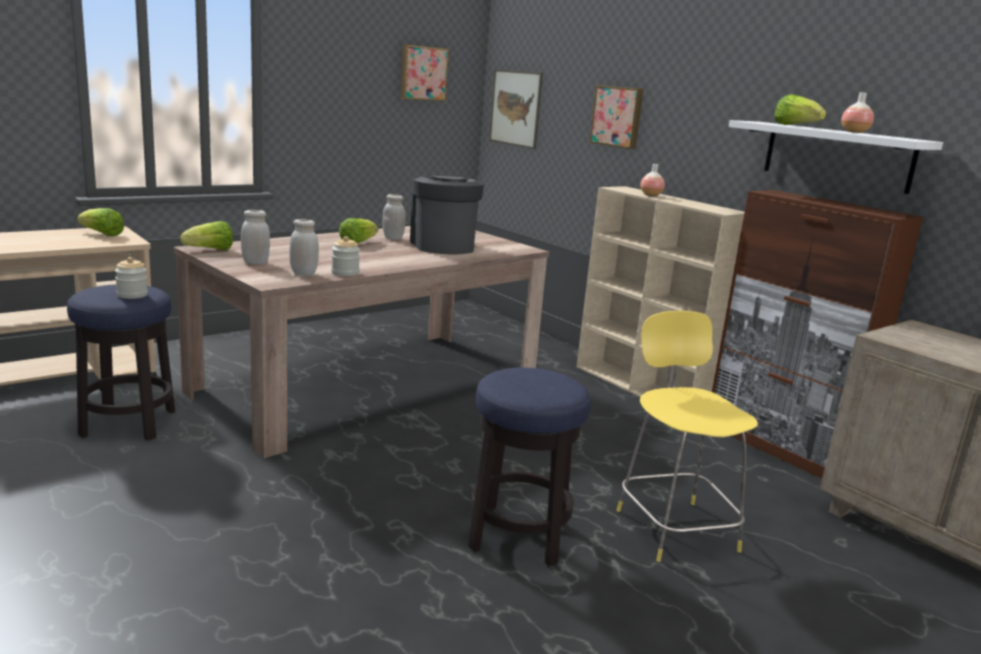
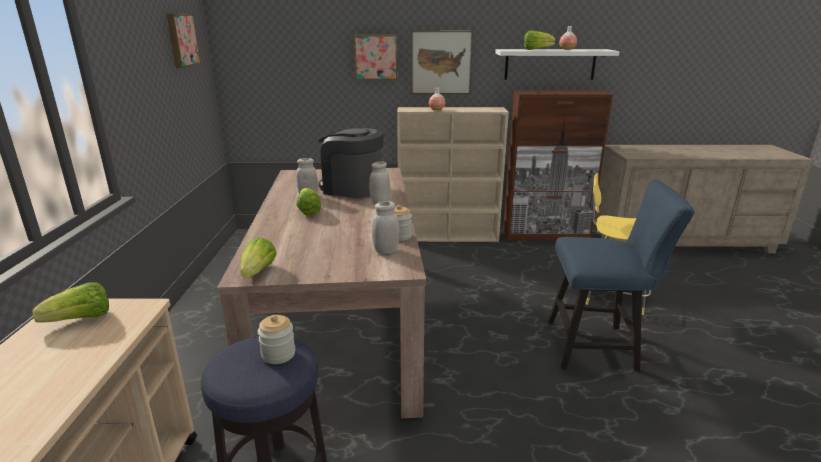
camera: 50 degrees left, 5 degrees up
(255, 262) = (329, 262): white jar -> white jar (380, 201)
(515, 108) = (258, 61): picture -> picture (441, 62)
(518, 535) = (598, 346): stool -> blue chair

